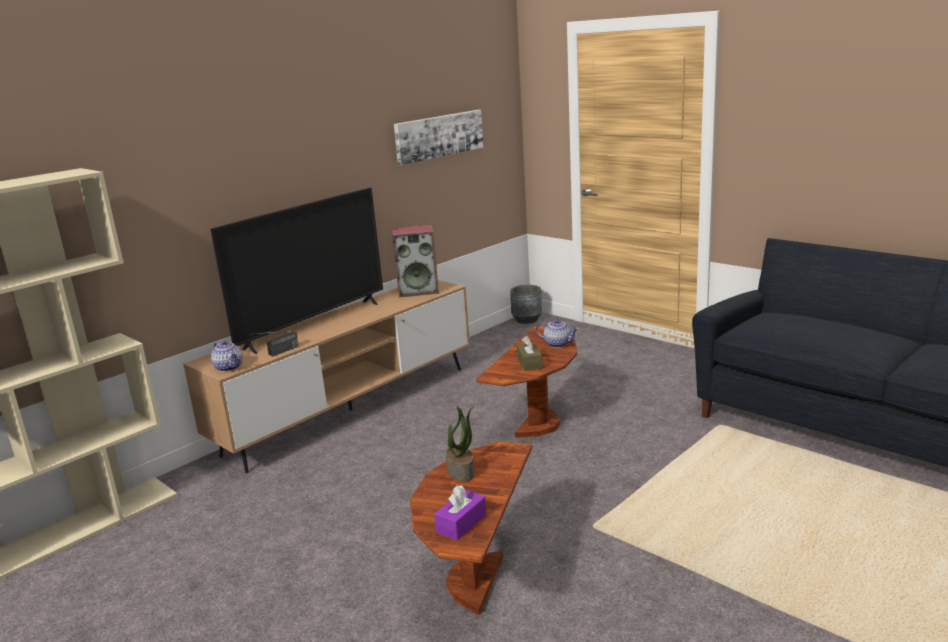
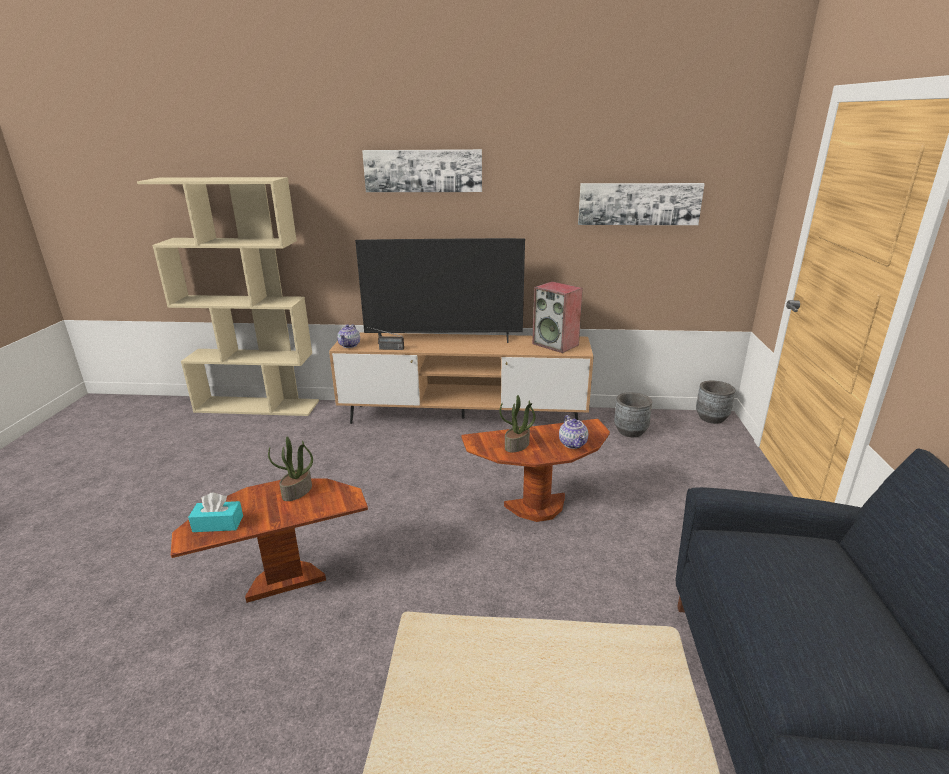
camera: 50 degrees right, 5 degrees up
(249, 133) = (423, 170): none -> picture
(461, 523) = (218, 524): purple tissue box -> turquoise tissue box
(496, 352) = (630, 431): none -> grey planter
(529, 363) = (517, 446): brown tissue box -> potted plant

